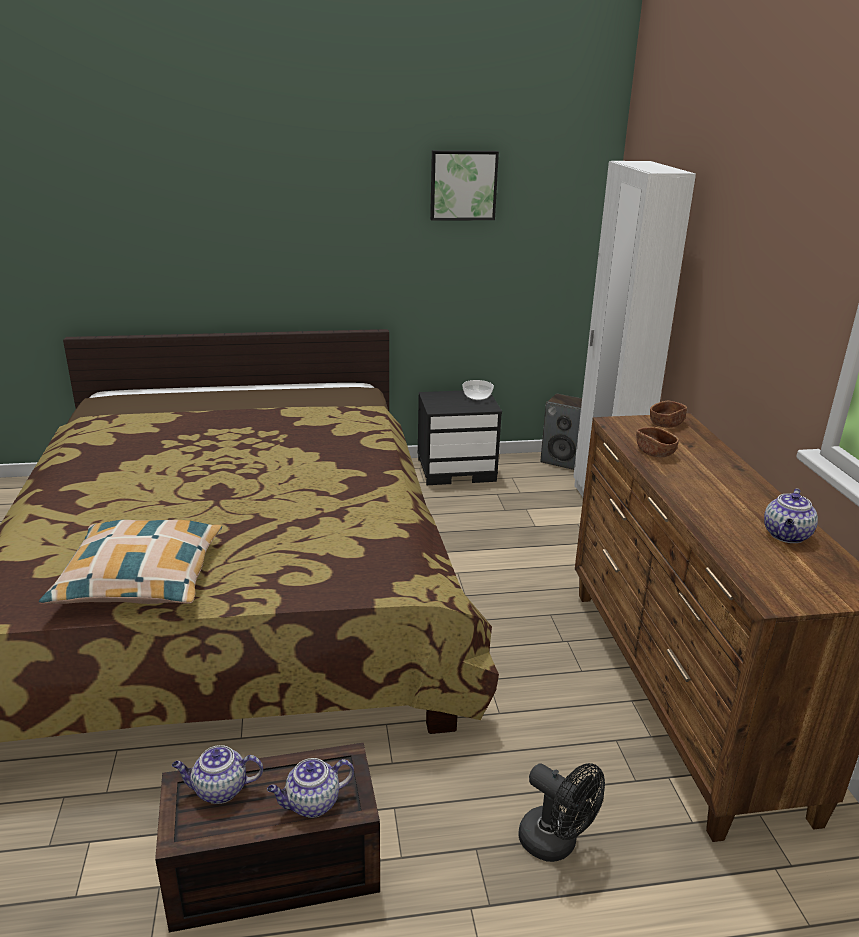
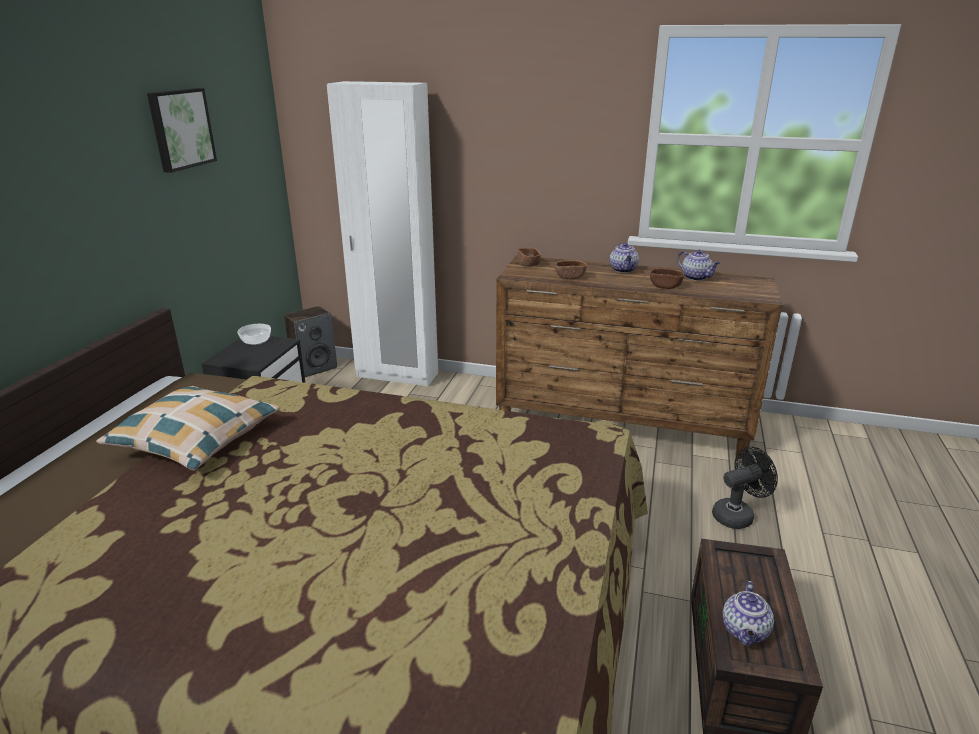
camera: 65 degrees left, 0 degrees up
(140, 578) = (518, 584): pillow -> pillow (196, 438)
(311, 804) = (766, 579): teapot -> teapot (623, 270)
(710, 515) = (665, 286): none -> brown bowl

